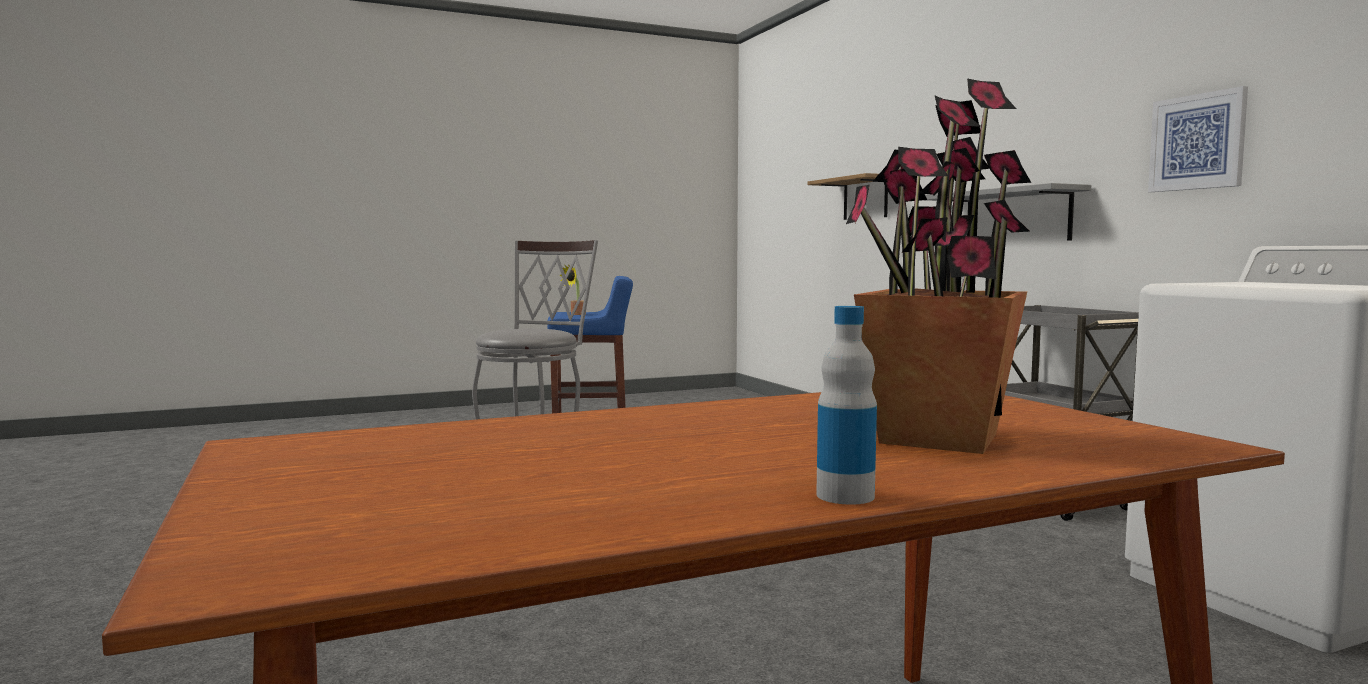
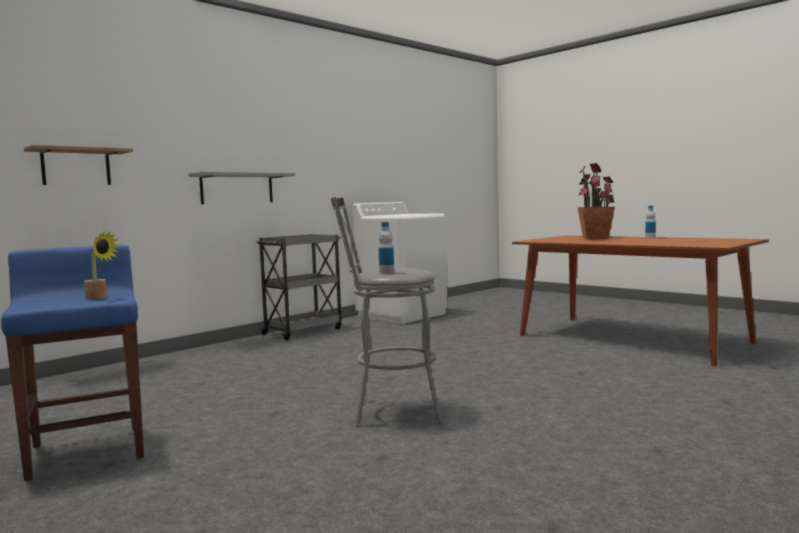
camera: 110 degrees left, 0 degrees up
(512, 328) = (386, 272): none -> bottle
(1197, 142) = (322, 161): picture -> none

